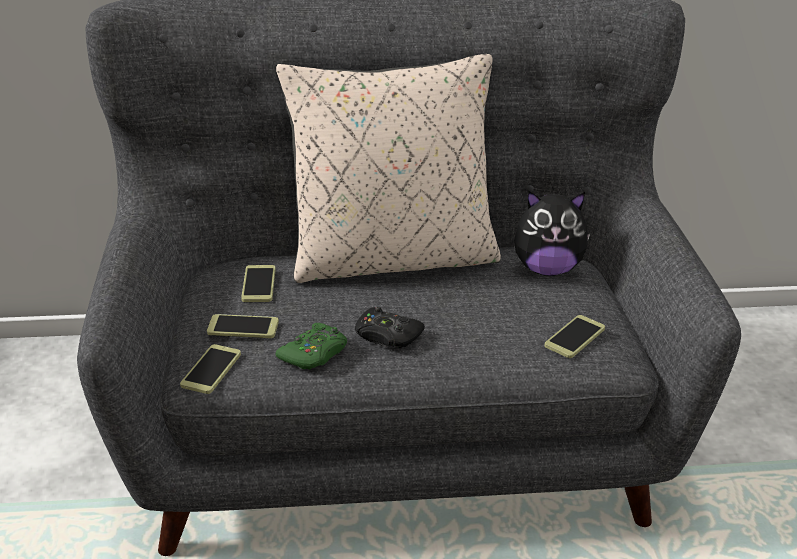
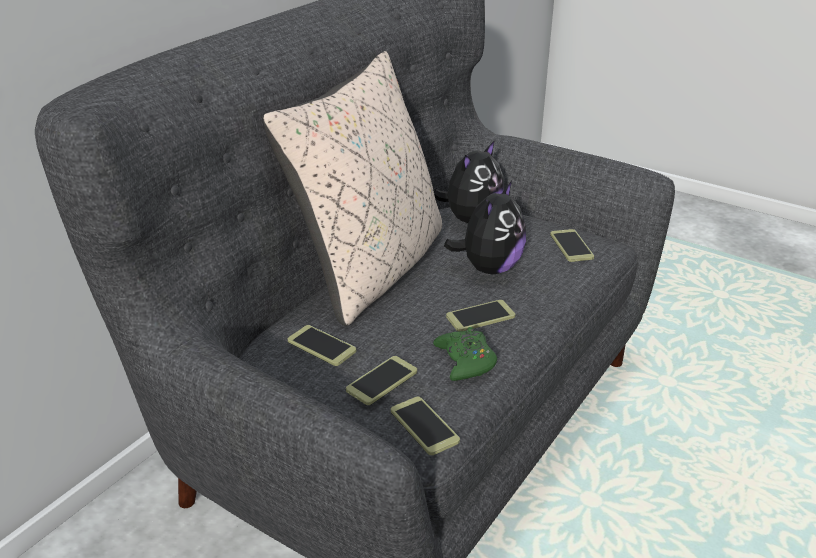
camera: 50 degrees left, 0 degrees up
(387, 336) = (480, 317): black game controller -> phone
(472, 310) = (489, 268): none -> plush toy

